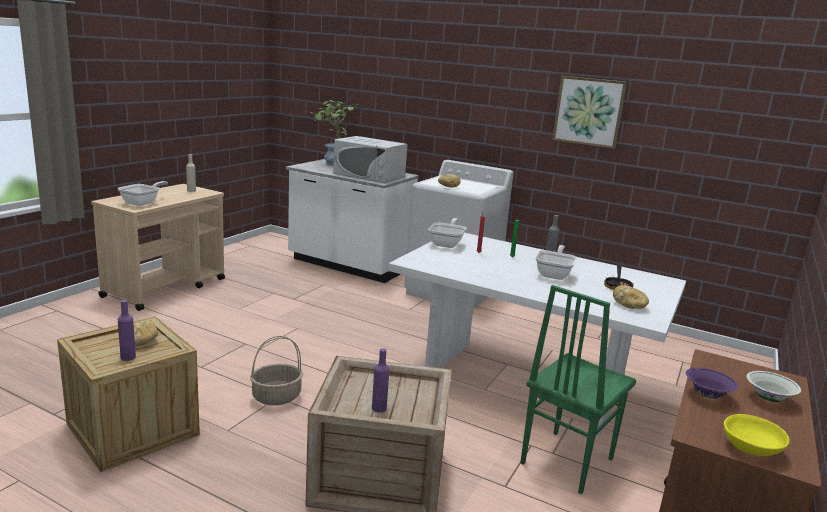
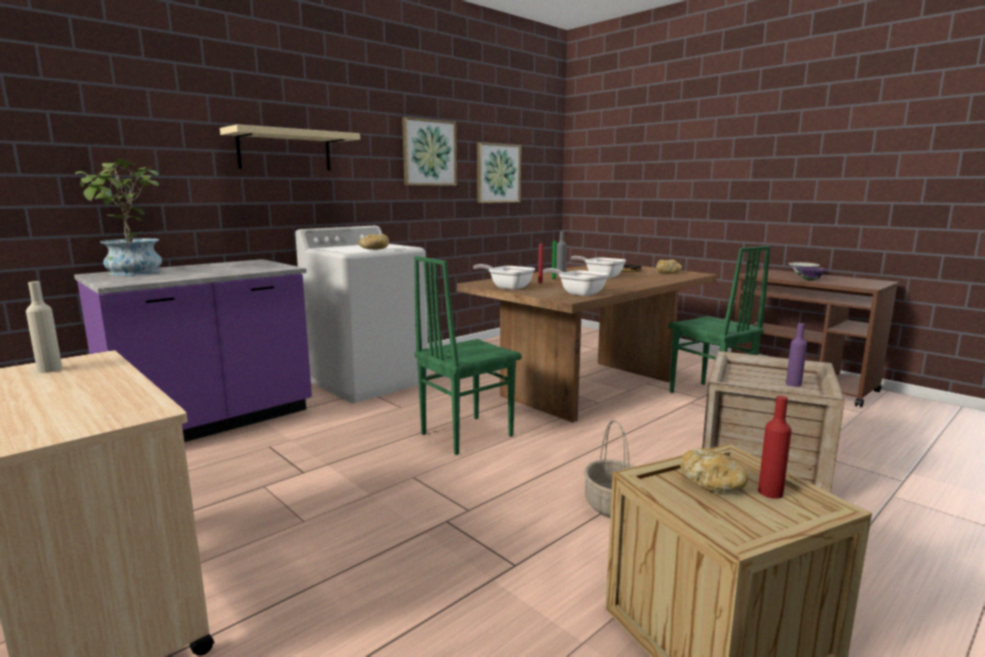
camera: 70 degrees left, 5 degrees down
(128, 357) = (770, 492): purple bottle -> red bottle
(143, 202) = (98, 406): frying pan -> frying pan (578, 293)
(348, 265) = (212, 422): white counter -> purple counter
(369, 175) = (239, 268): white microwave -> none
(372, 336) = (465, 434): none -> green chair
(451, 99) = (285, 151): none -> beige shelf
(524, 383) = (588, 387): white dining table -> brown dining table
(687, 143) = (497, 173): none -> picture
(751, 449) = (872, 283): yellow bowl -> none

